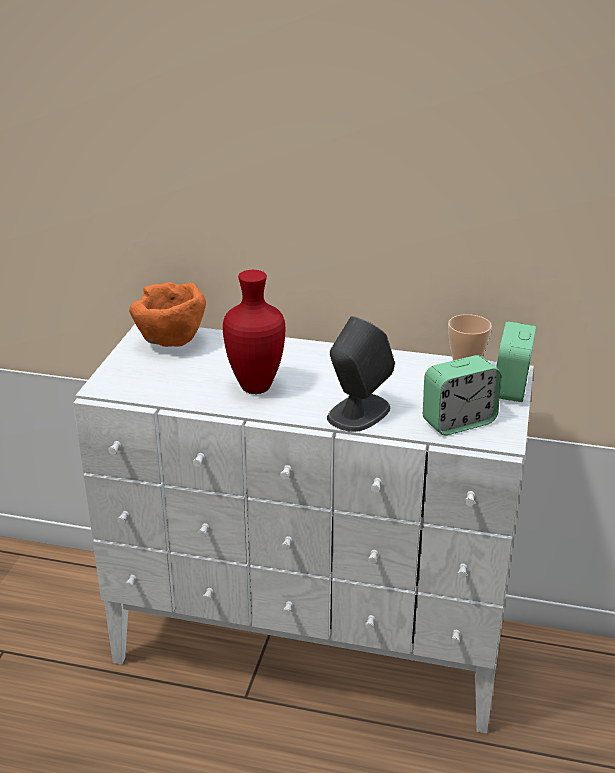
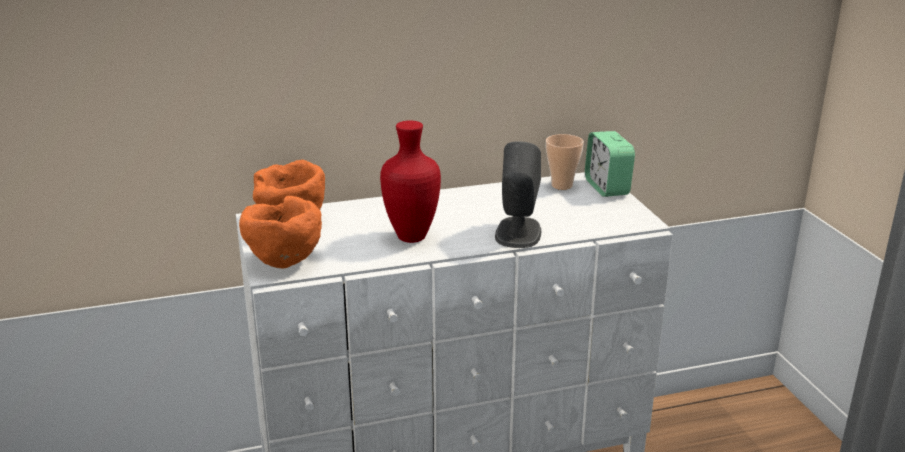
camera: 30 degrees left, 5 degrees down
(123, 379) = (283, 262): none -> orange bowl
(458, 422) = (599, 219): alarm clock -> none

